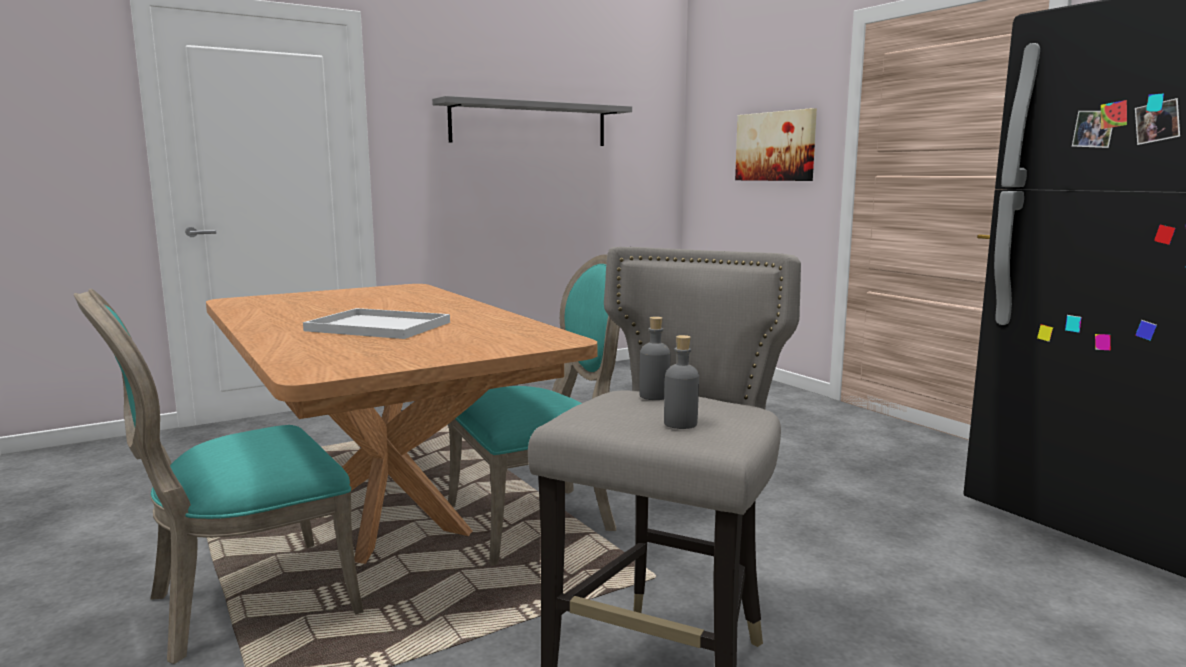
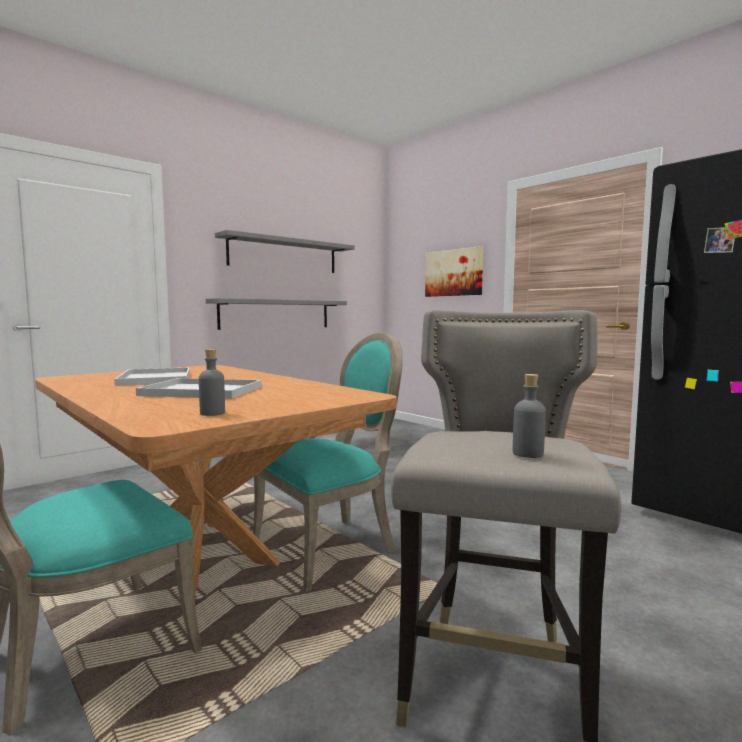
camera: 10 degrees left, 5 degrees down
(336, 305) = (155, 378): none -> white tray
(517, 207) = (276, 314): none -> grey shelf
(654, 396) = (479, 433): grey bottle -> grey bottle (212, 413)

